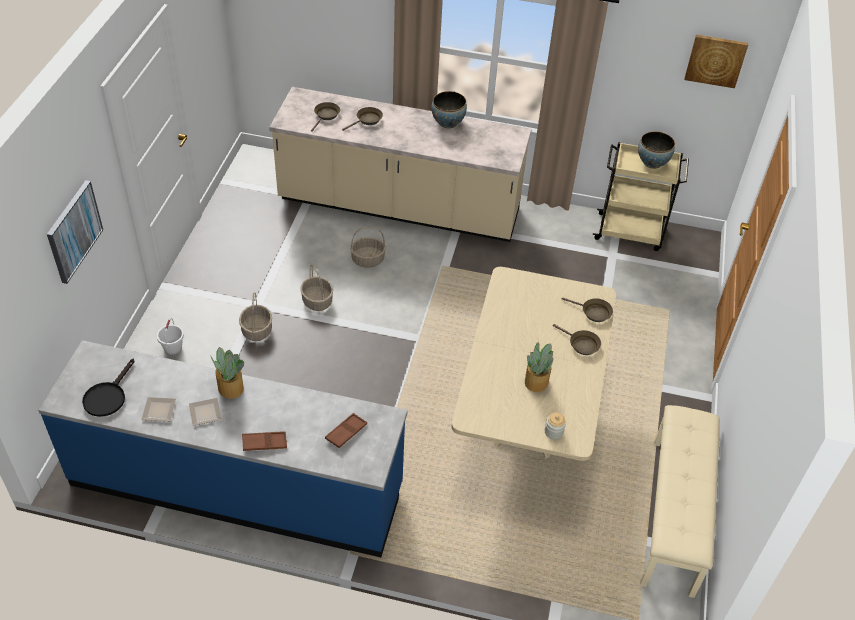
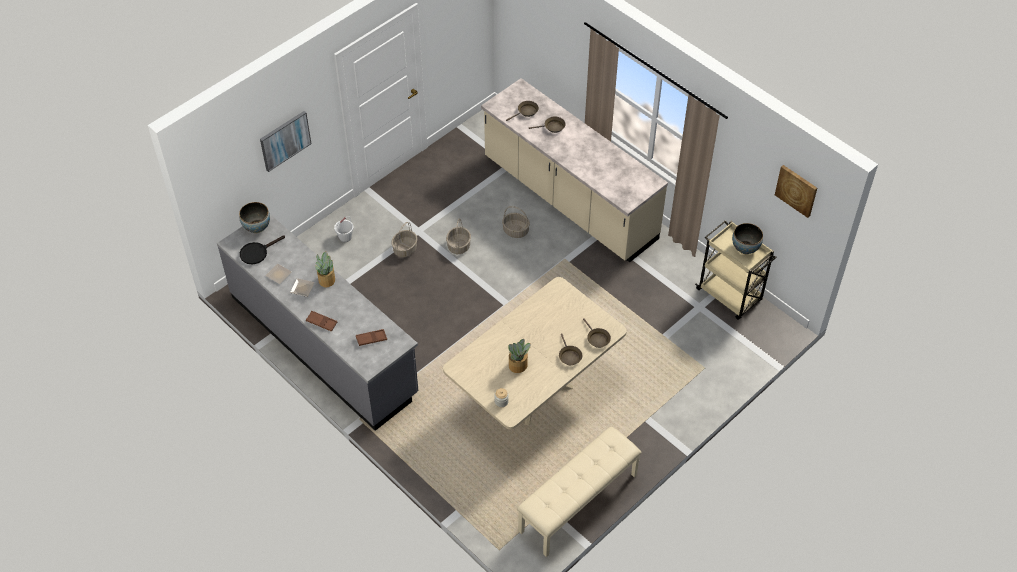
camera: 35 degrees right, 5 degrees up
(237, 485) = (324, 344): blue counter -> grey counter
(448, 123) = (609, 152): bowl -> bowl (257, 227)

